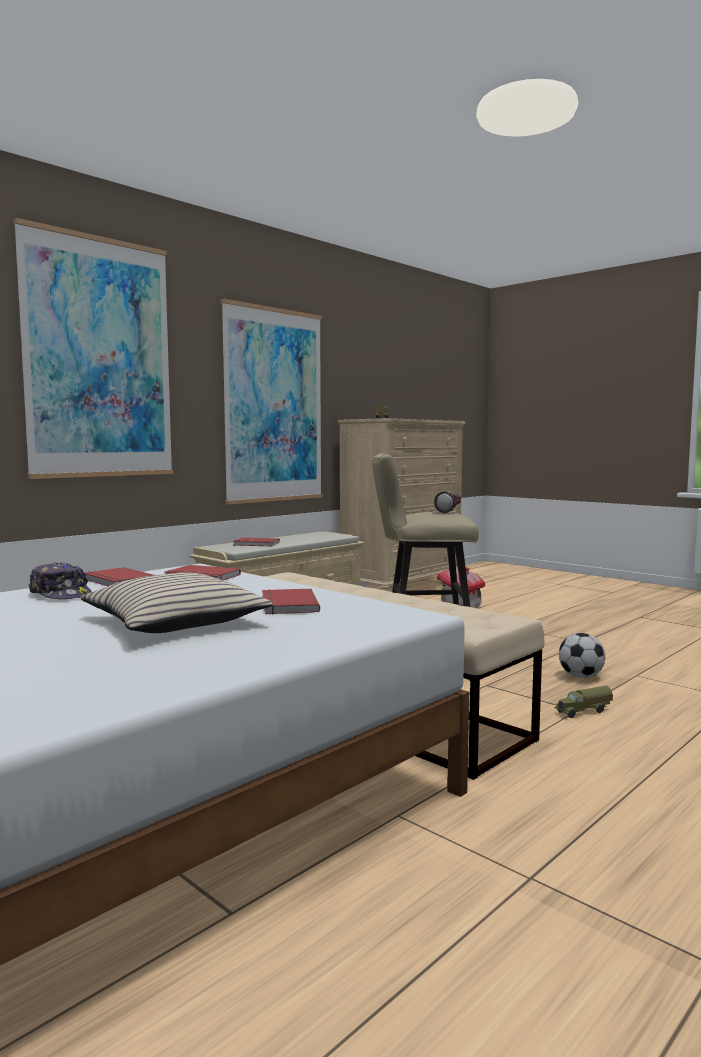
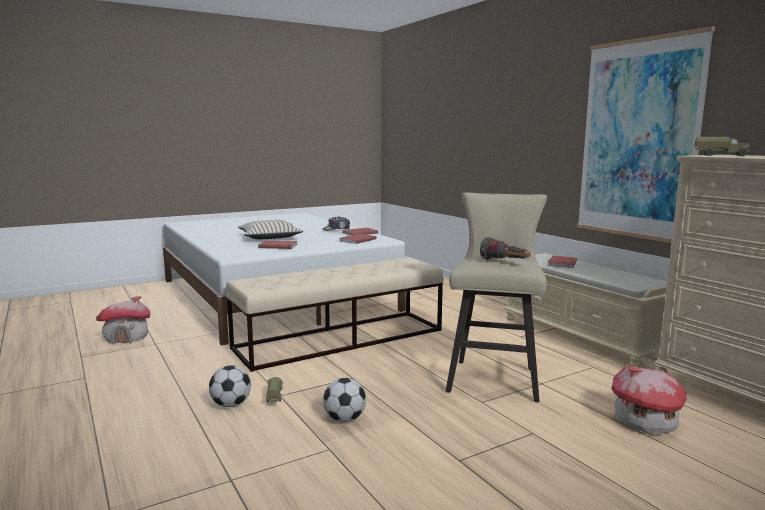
camera: 105 degrees right, 5 degrees up
(99, 358) = (508, 113): picture -> none
(540, 949) = (127, 338): none -> toy house
(635, 729) = (231, 404): none -> football

